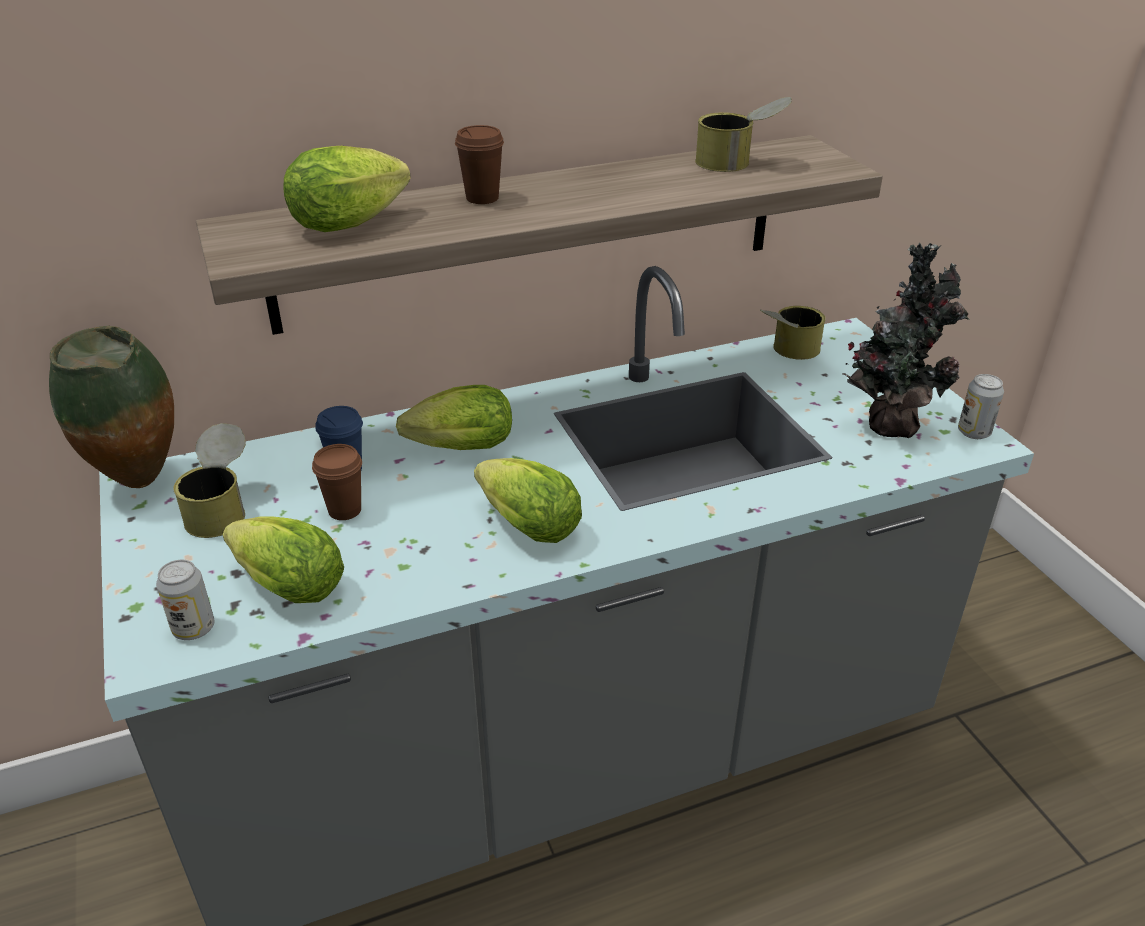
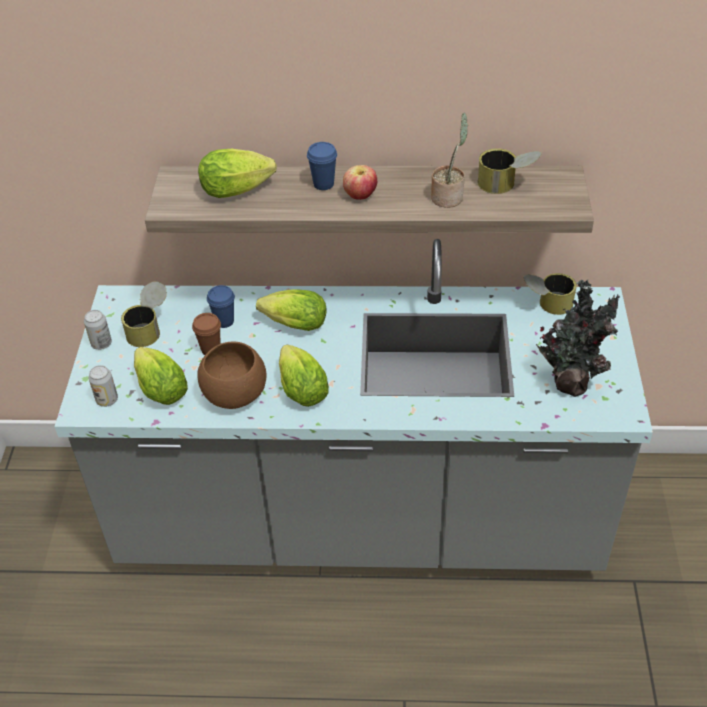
camera: 25 degrees right, 10 degrees up
(141, 484) = (115, 301): vase -> none
(422, 561) = (234, 395): none -> brown bowl
(482, 198) = (323, 184): brown cup -> blue cup
(548, 200) = (360, 196): none -> apple
(674, 183) = (448, 197): none -> potted plant
(974, 432) = (624, 405): can -> can (101, 344)

